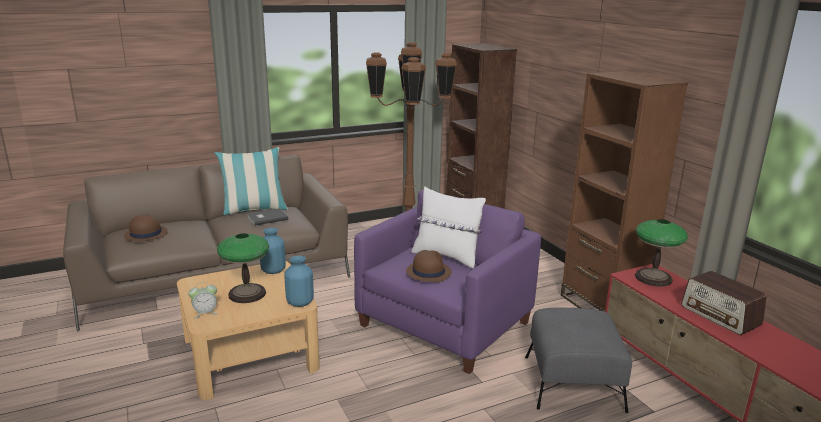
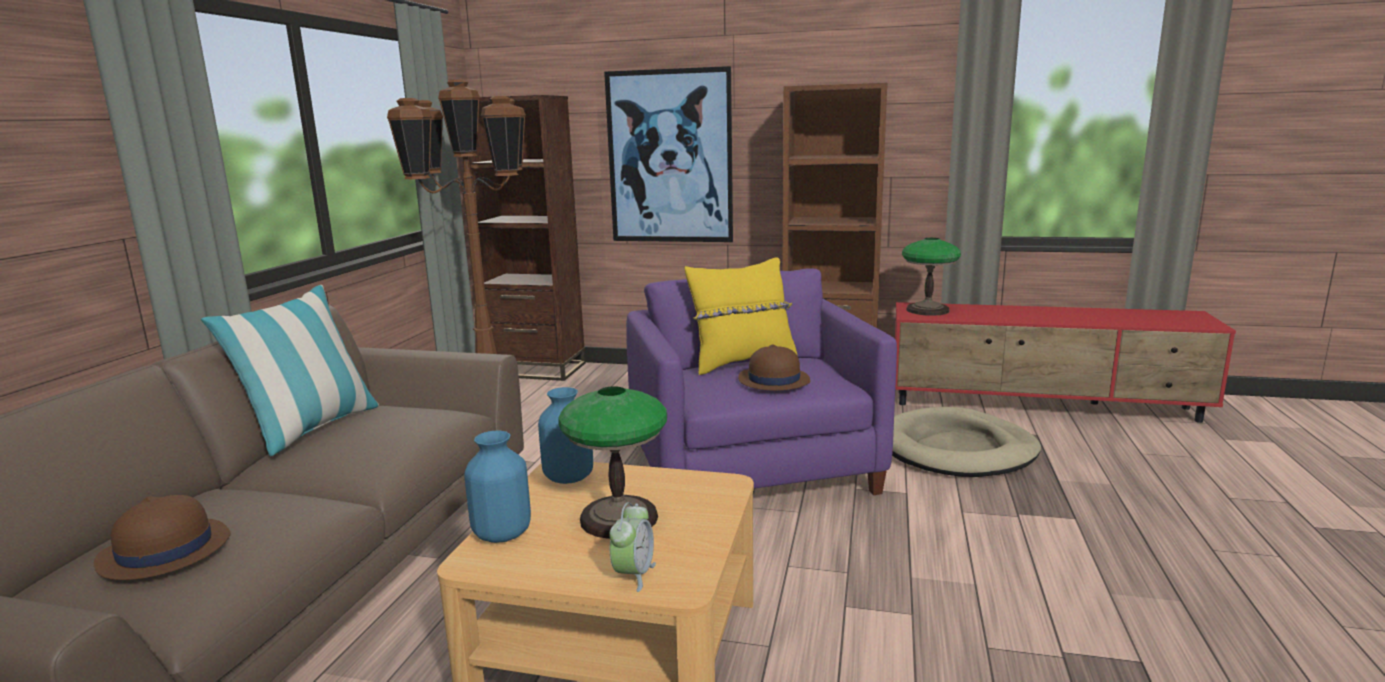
camera: 50 degrees left, 5 degrees down
(266, 218) = (381, 425): grey book -> none
(300, 303) = (718, 484): blue vase -> blue vase (503, 533)
(447, 256) = (742, 363): white pillow -> yellow pillow
(559, 104) = (670, 157): none -> picture
(573, 383) = (956, 449): grey ottoman -> beige dog bed
(720, 316) = (1028, 313): radio -> none

